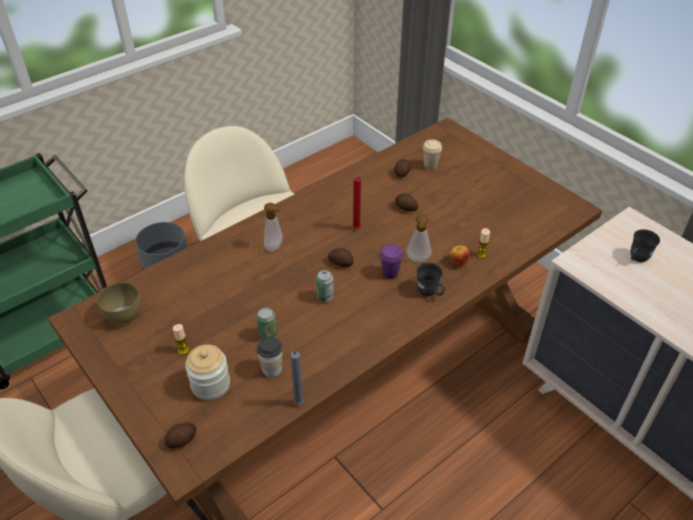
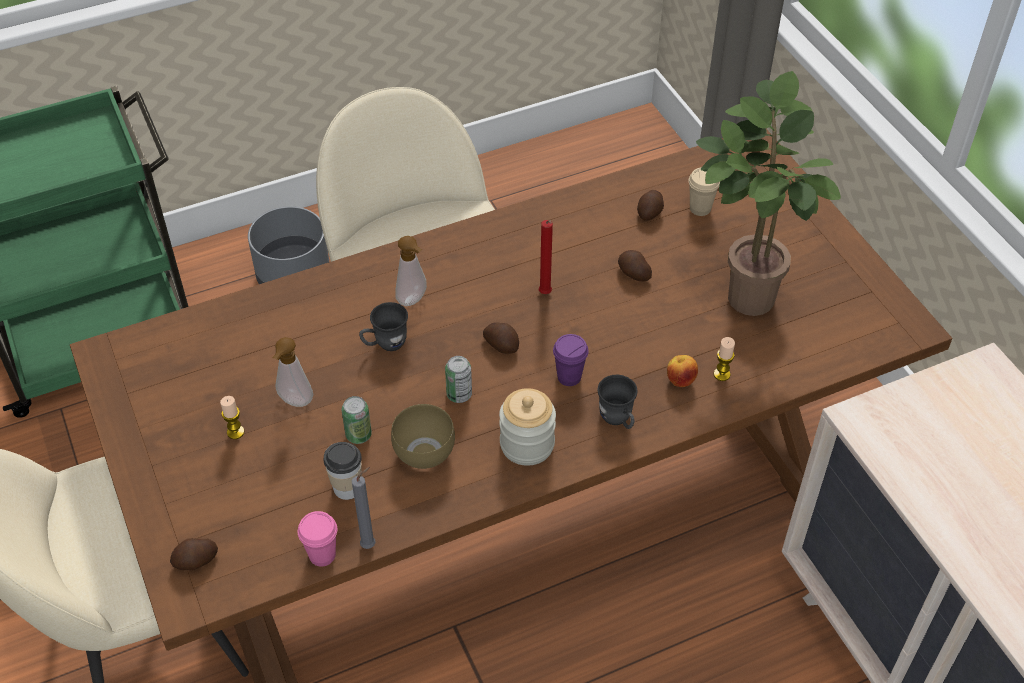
camera: 15 degrees right, 5 degrees up
(125, 315) = (172, 363): brown bowl -> brown bowl (427, 454)
(210, 385) = (257, 491): jar -> jar (527, 444)
(270, 416) = (322, 555): none -> pink cup
(418, 260) = (619, 364): soap dispenser -> soap dispenser (294, 402)
(475, 207) = (743, 294): none -> potted plant
(636, 259) = (963, 434): grey mug -> grey mug (385, 344)

